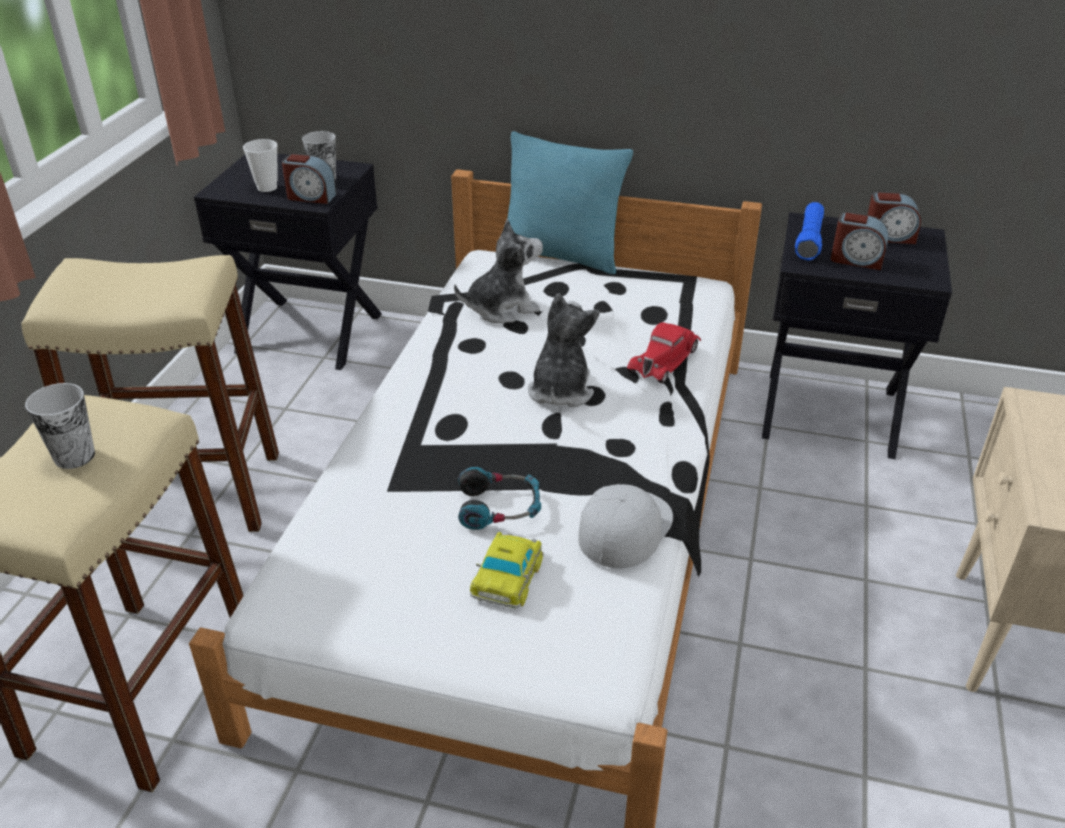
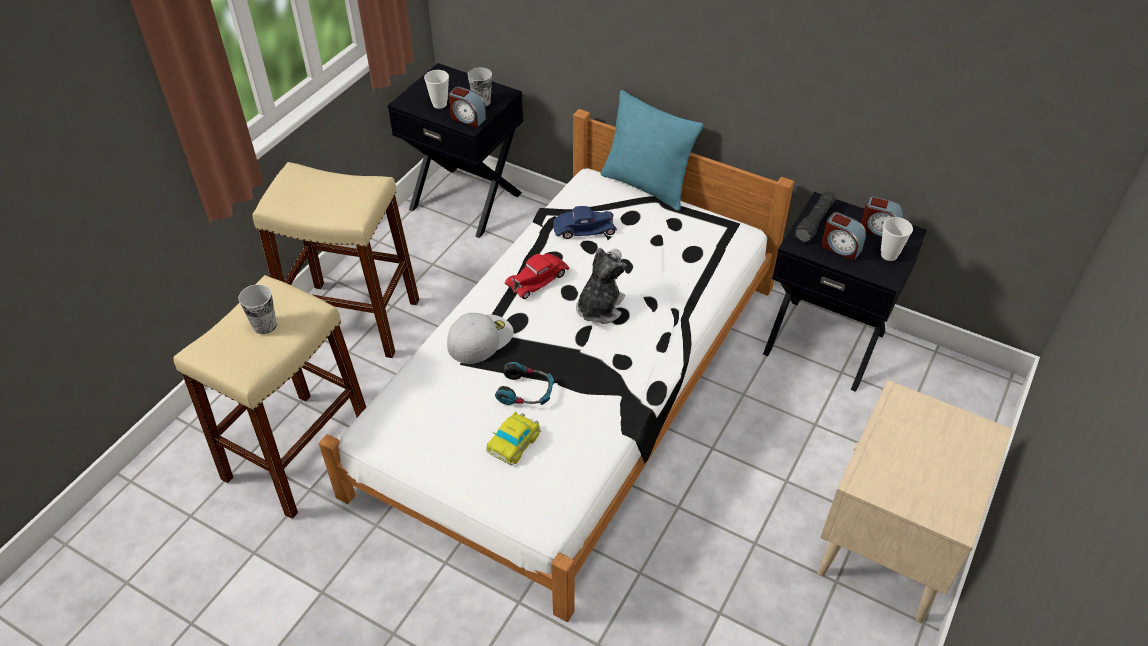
camera: 15 degrees right, 10 degrees up
(501, 308) = (584, 229): plush toy -> blue toy car
(624, 526) = (599, 422): white cap -> white cap (480, 338)
(664, 359) = (681, 296): red toy car -> red toy car (537, 279)
(809, 240) = (814, 222): blue flashlight -> black flashlight
(918, 258) = (889, 255): none -> cup

